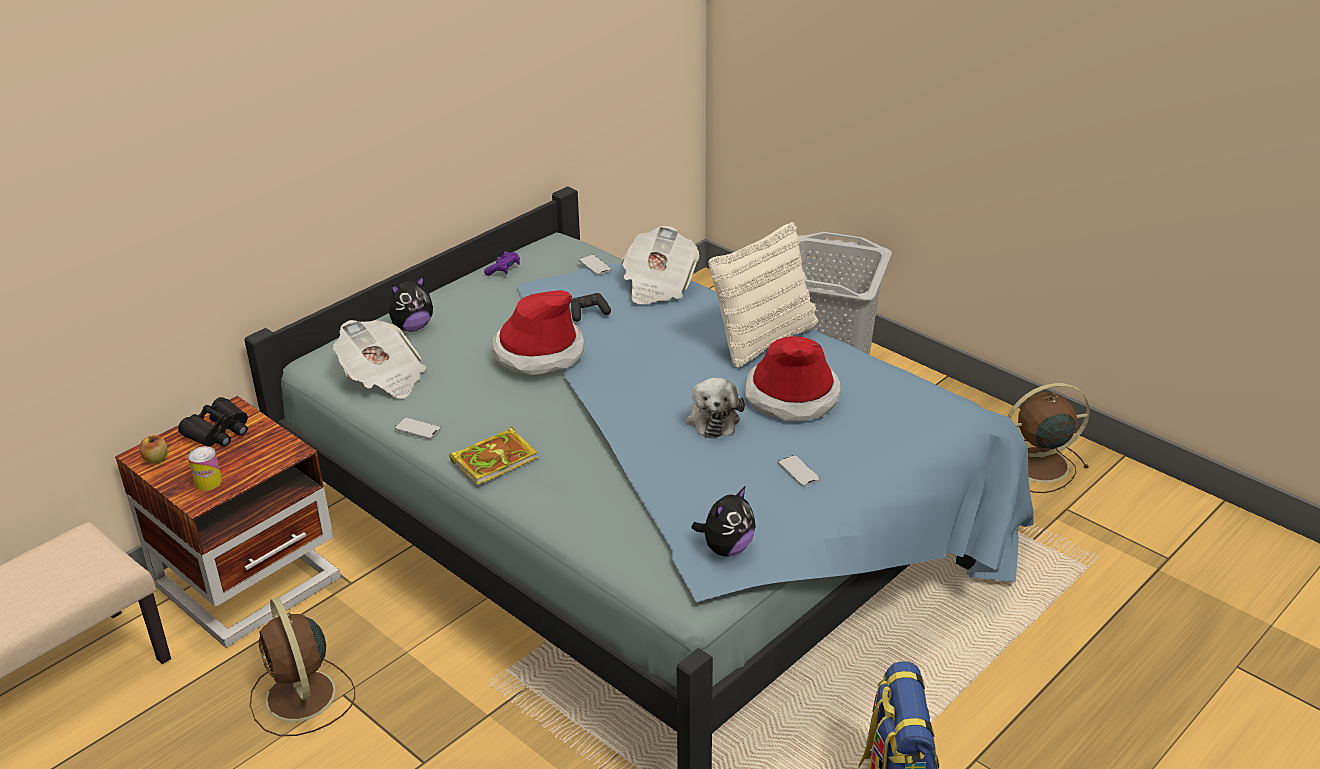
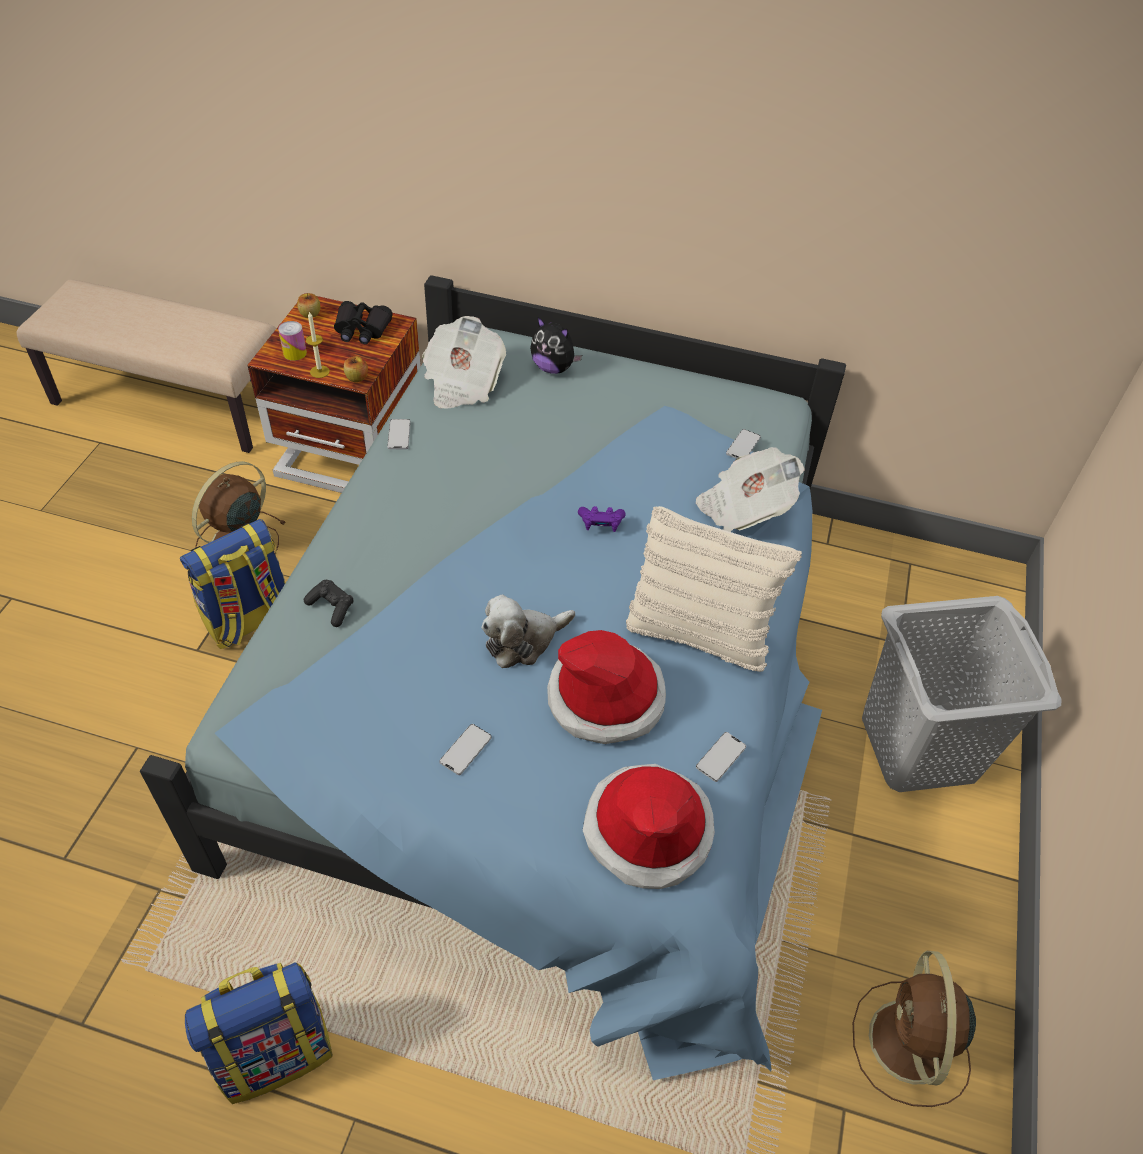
camera: 60 degrees right, 15 degrees up
(255, 472) = (319, 371): none -> candle
(289, 451) = (357, 378): none -> apple
(416, 713) = (249, 620): none -> backpack
(496, 459) = (380, 503): book -> none
(503, 270) = (692, 387): purple game controller -> purple game controller (601, 523)
(538, 352) = (557, 464): hat -> hat (648, 830)
(588, 313) = (651, 474): black game controller -> black game controller (331, 607)
(726, 548) = (305, 729): plush toy -> none
(872, 365) = (720, 757): none -> phone
(1036, 465) = (909, 1045): brown fan -> brown fan turned 135 degrees counterclockwise

